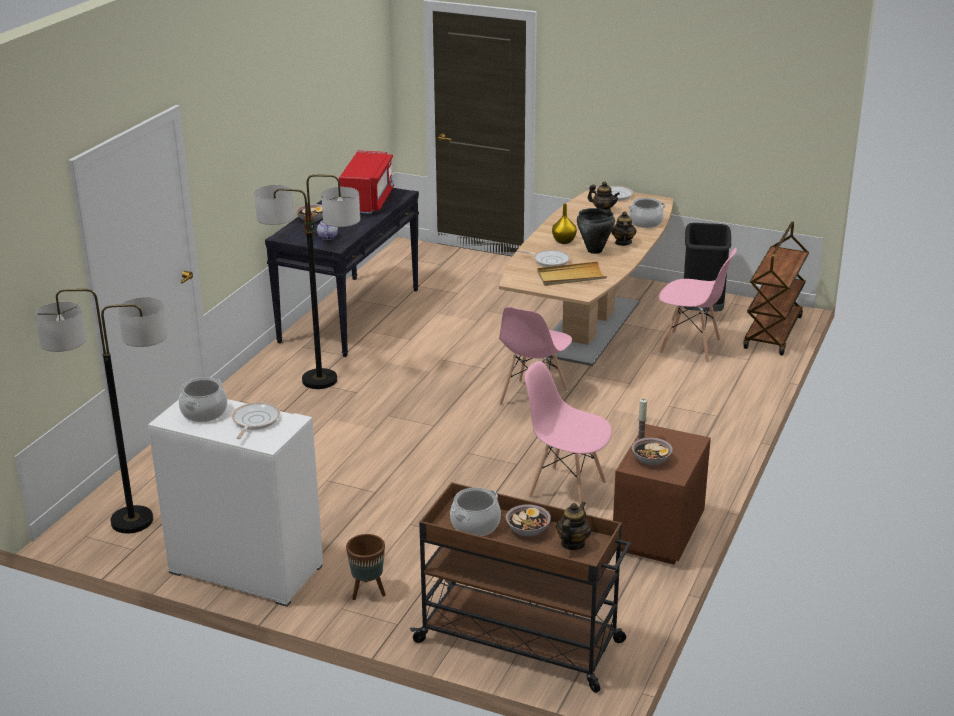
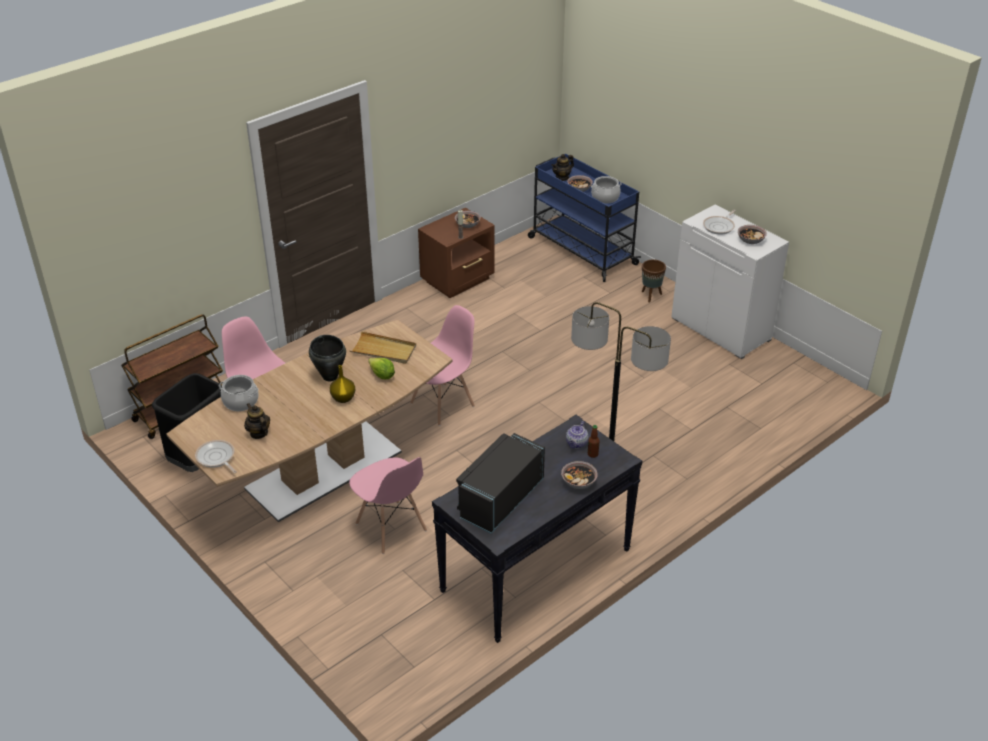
camera: 155 degrees left, 10 degrees up
(132, 521) = (793, 384): floor lamp -> none
(204, 412) = (750, 240): cooking pot -> bowl
(367, 201) = (500, 499): red microwave -> black microwave
(521, 642) = (581, 250): brown cart -> blue cart
(549, 260) = (382, 376): frying pan -> lettuce
(566, 489) = (485, 323): pink chair -> pink chair (391, 528)
(623, 242) = (294, 379): teapot -> none

